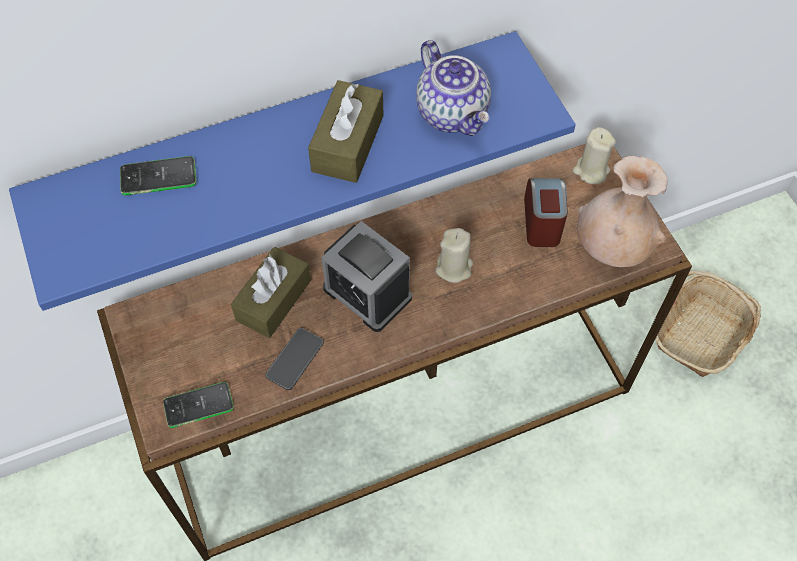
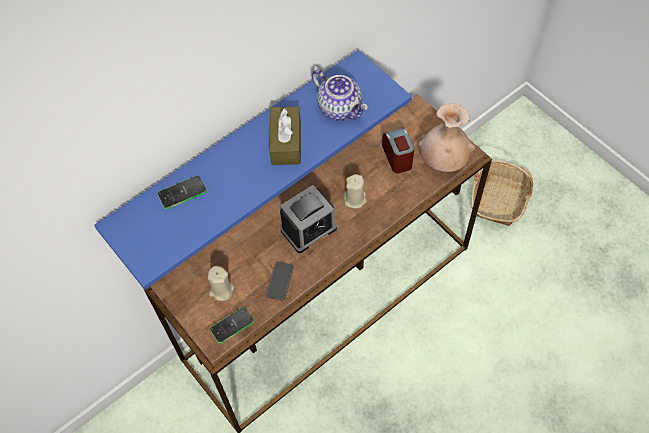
camera: 15 degrees left, 0 degrees up
(273, 300) = (253, 250): brown tissue box -> none
(367, 293) = (308, 229): alarm clock -> alarm clock turned 60 degrees counterclockwise
(591, 171) = (415, 118): beige candle -> beige candle (221, 290)

